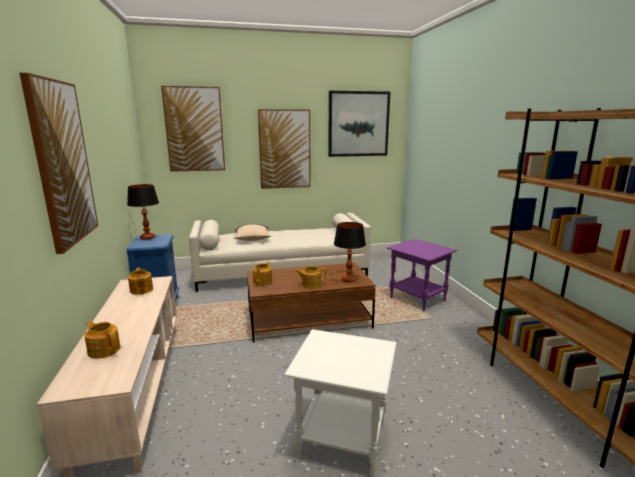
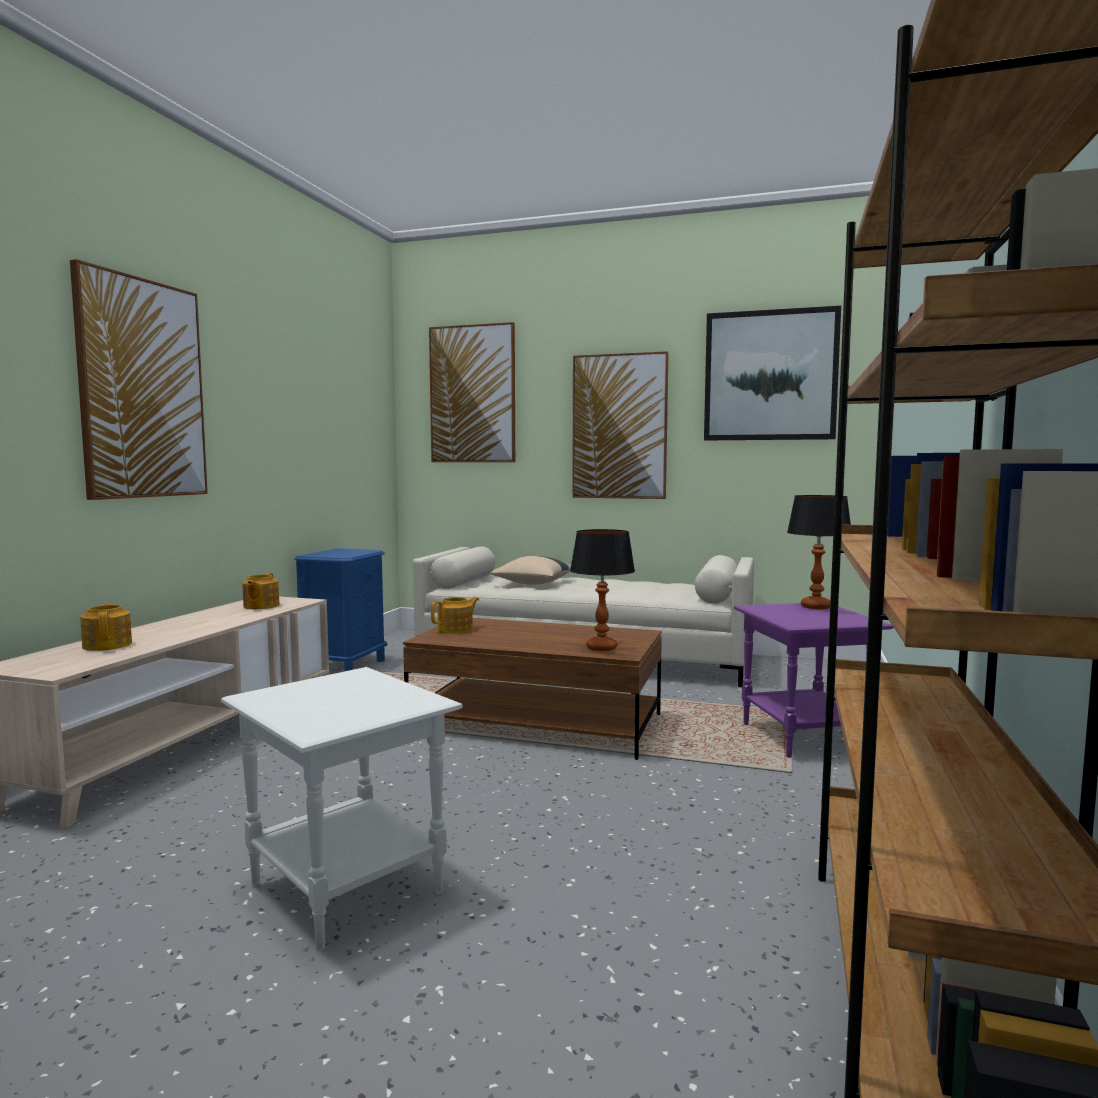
camera: 30 degrees right, 10 degrees down
(147, 237) = (345, 550): table lamp -> table lamp (816, 607)
(311, 284) = (523, 643): teapot -> none

